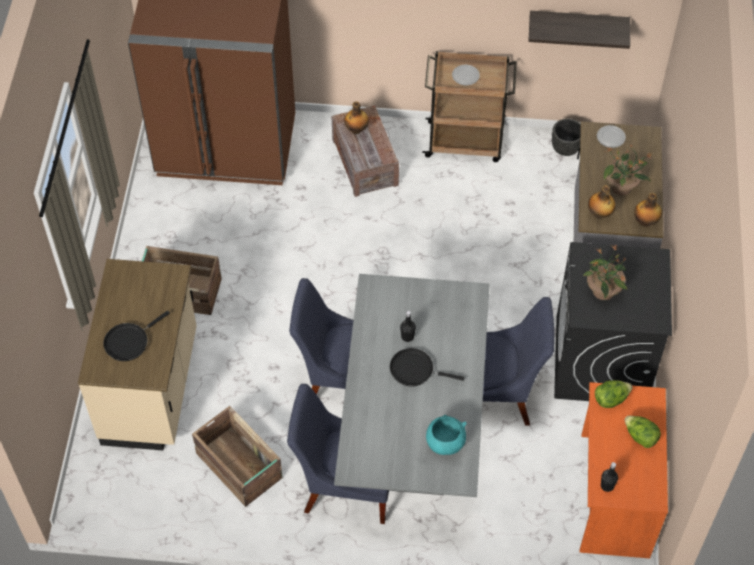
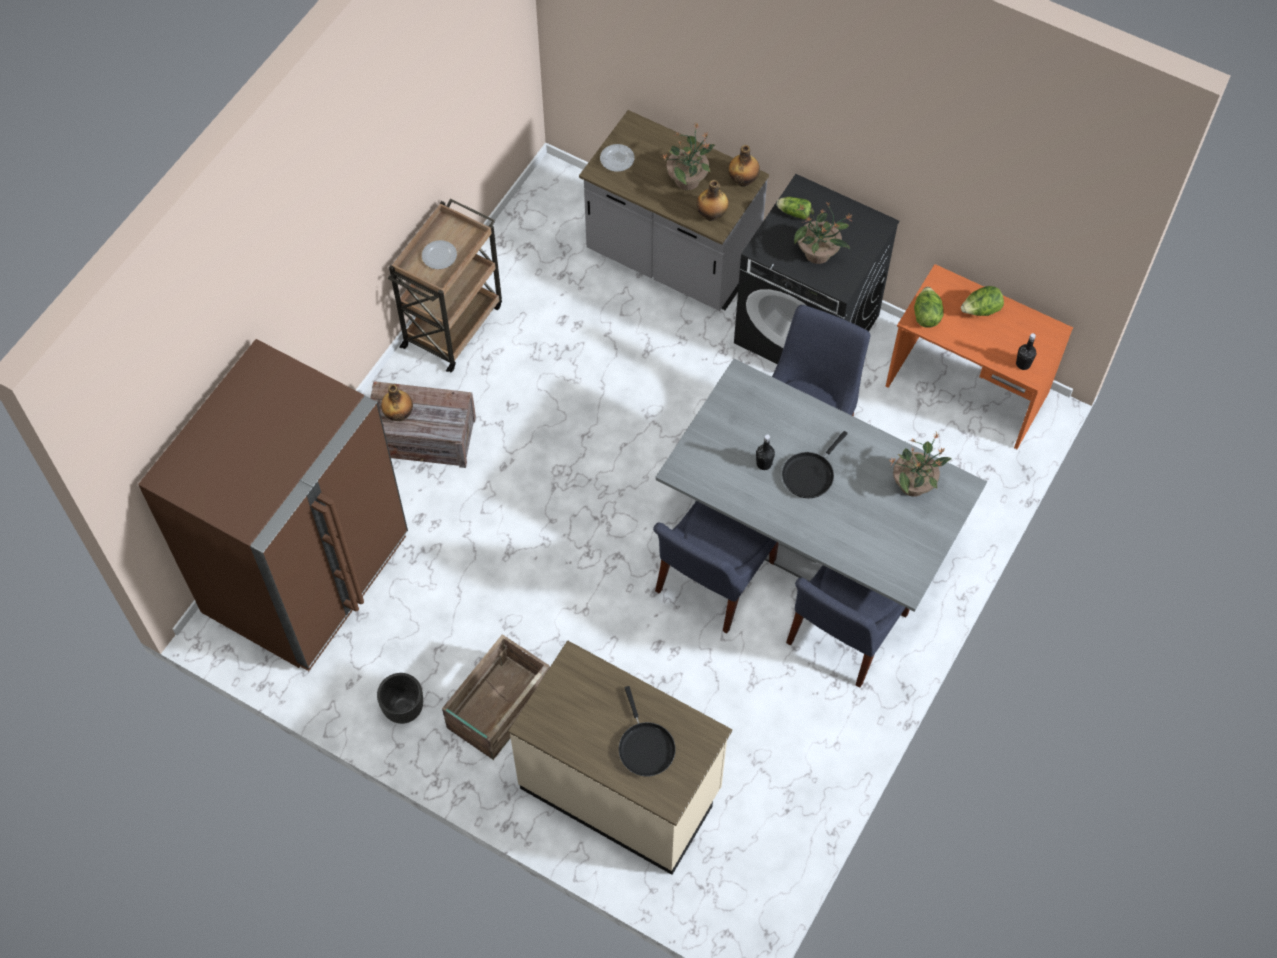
camera: 65 degrees left, 5 degrees up
(239, 467) = (772, 732): crate -> none
(445, 444) = (914, 484): turquoise bowl -> potted plant
(565, 148) = (519, 235): black planter -> black planter (403, 709)
(578, 25) = (476, 106): shelf -> none
(631, 260) = (793, 212): none -> lettuce

